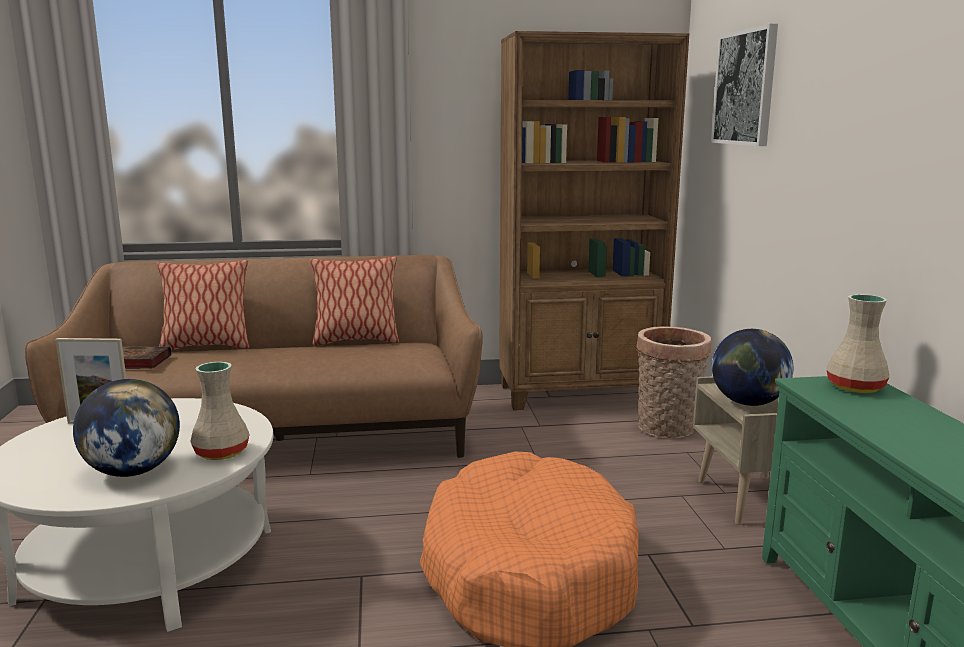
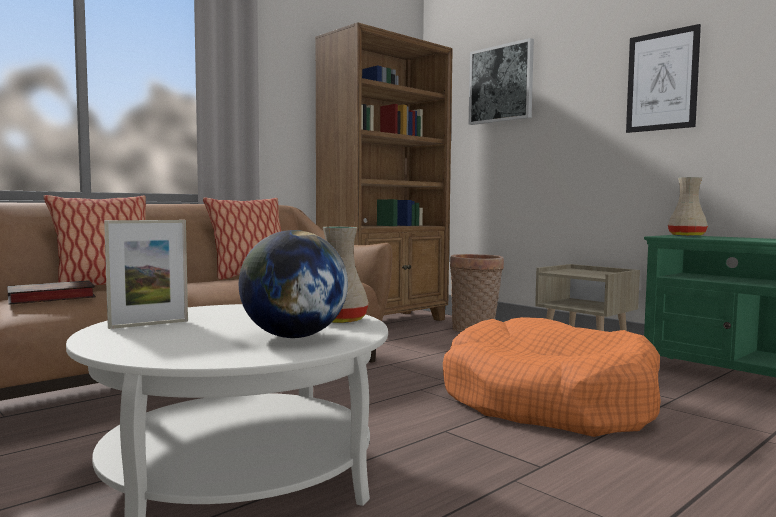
camera: 35 degrees left, 10 degrees down
(748, 403) = (586, 274): globe -> none
(894, 119) = (662, 81): none -> picture

